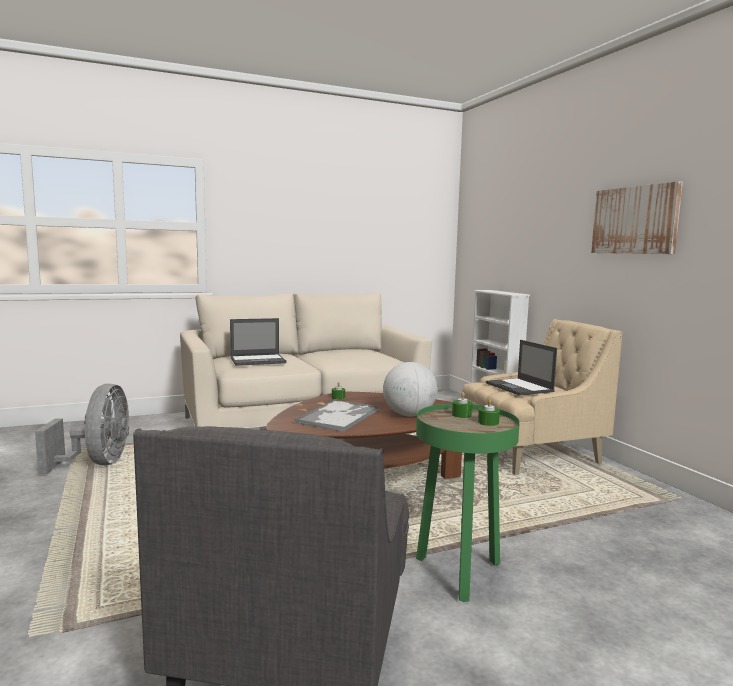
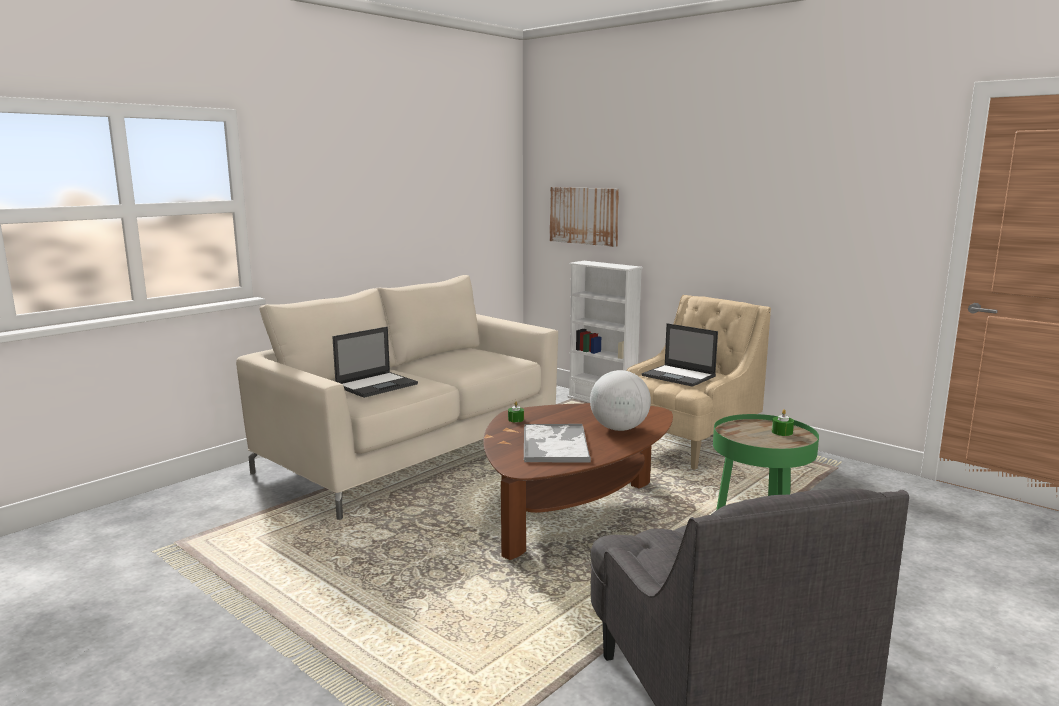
camera: 25 degrees left, 5 degrees up
(97, 463) = (217, 562): grey fan -> none
(461, 415) = (748, 427): green candle -> none
(635, 220) = (775, 192): picture -> picture (584, 215)

